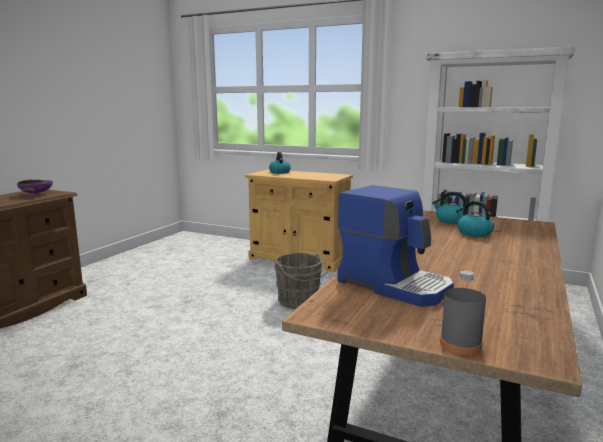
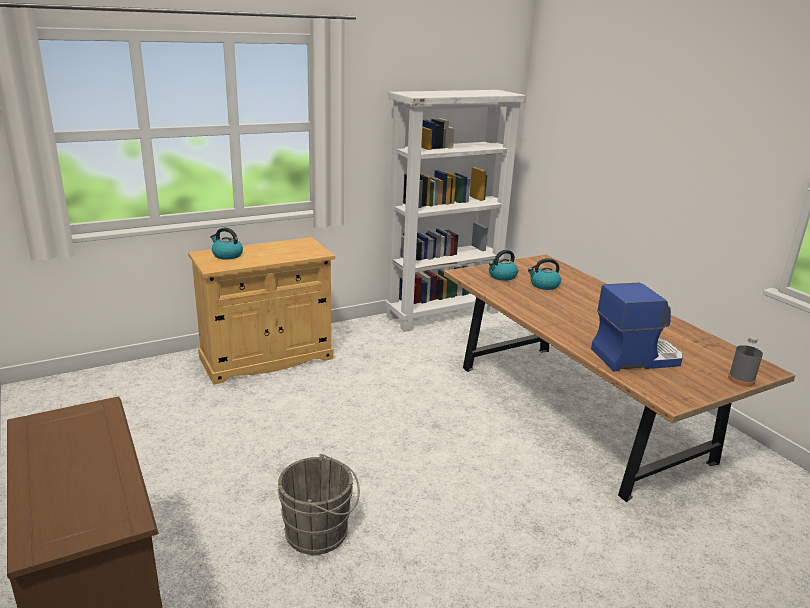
camera: 55 degrees left, 10 degrees up
(36, 194) = (73, 428): purple bowl -> none
(300, 302) = (377, 406): grey bucket -> grey bucket (320, 533)

